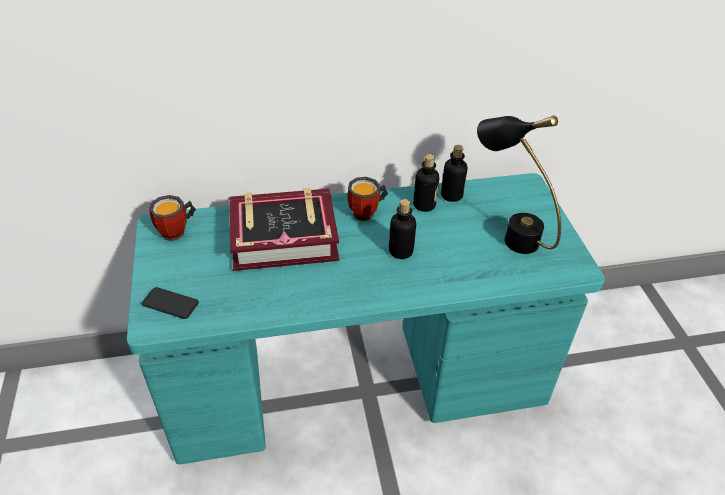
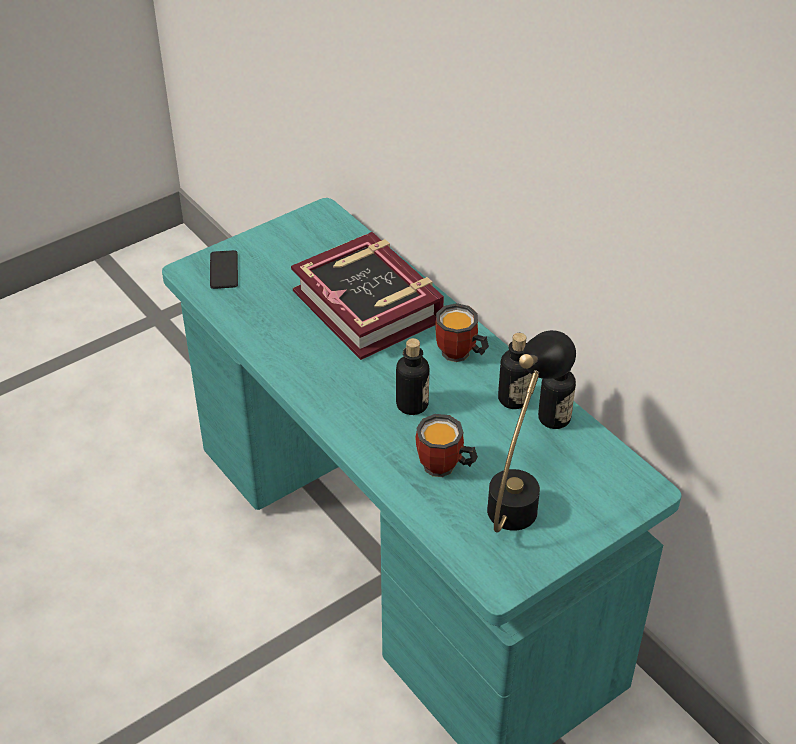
camera: 65 degrees right, 0 degrees up
(178, 232) = (322, 231): mug -> mug (444, 469)

